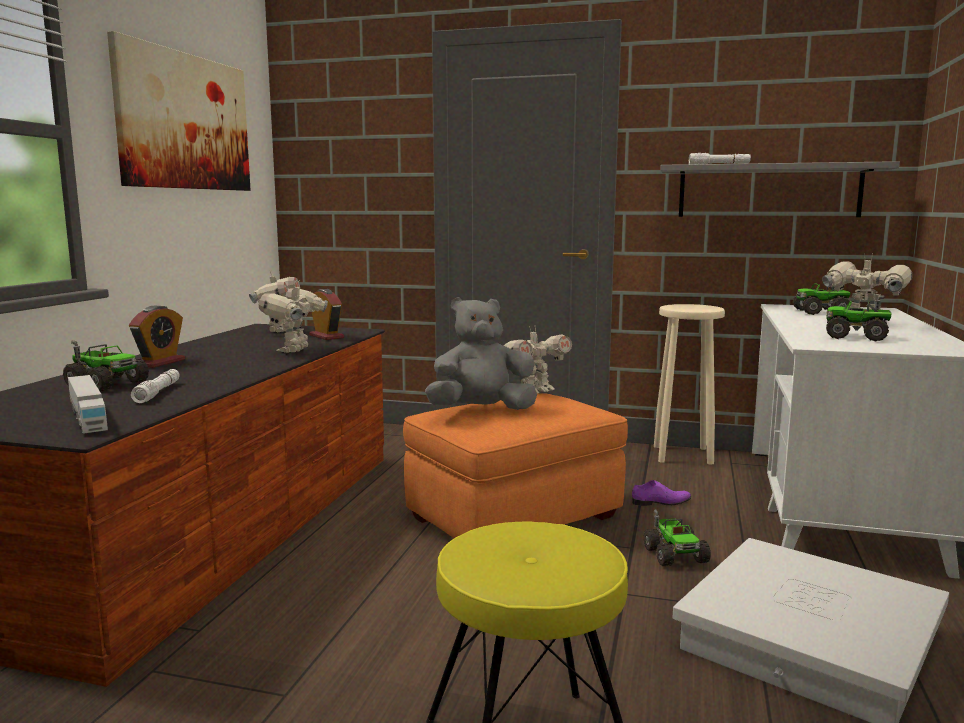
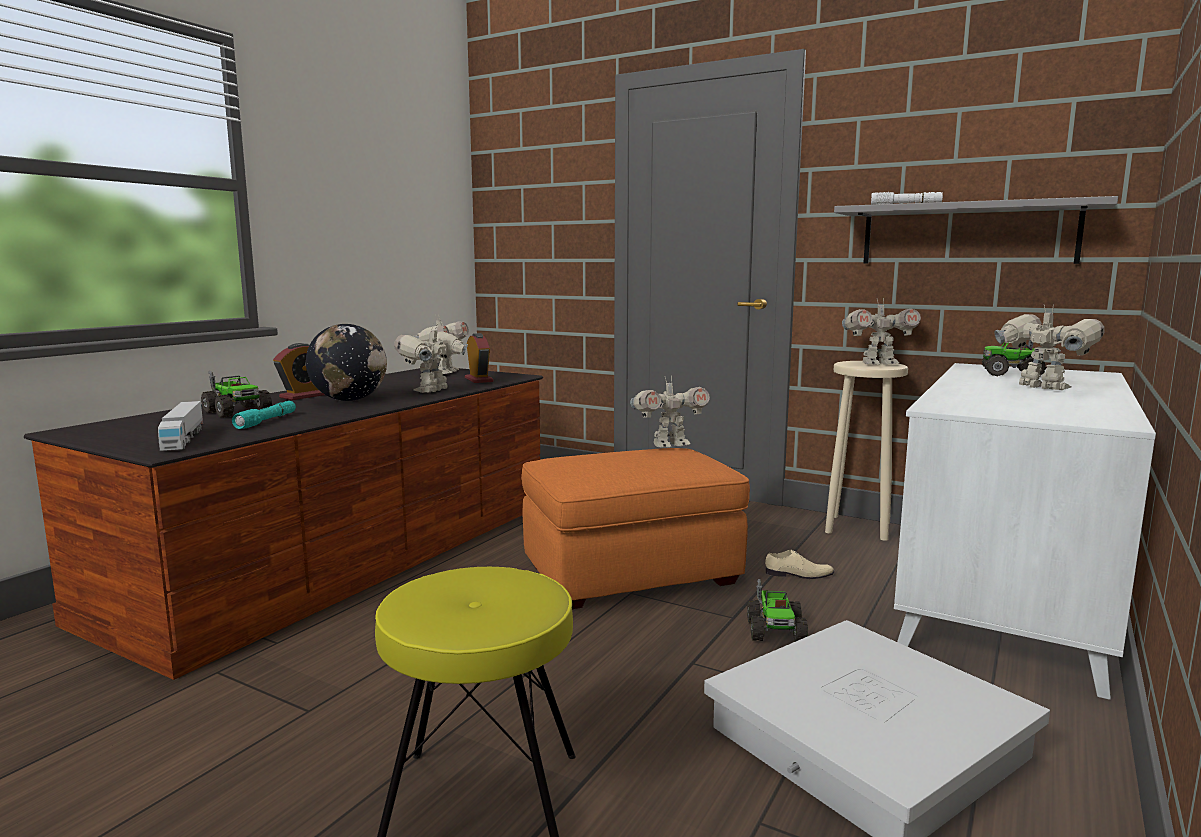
camera: 15 degrees right, 0 degrees up
(158, 393) = (266, 421): white flashlight -> turquoise flashlight
(185, 122) = (370, 174): picture -> none
(218, 364) = (349, 400): none -> globe
(481, 410) = (595, 460): grey plush toy -> none
(661, 502) = (799, 574): purple shoe -> beige shoe
(698, 307) = (878, 364): none -> toy robot
(857, 337) = (1008, 401): toy truck -> none

